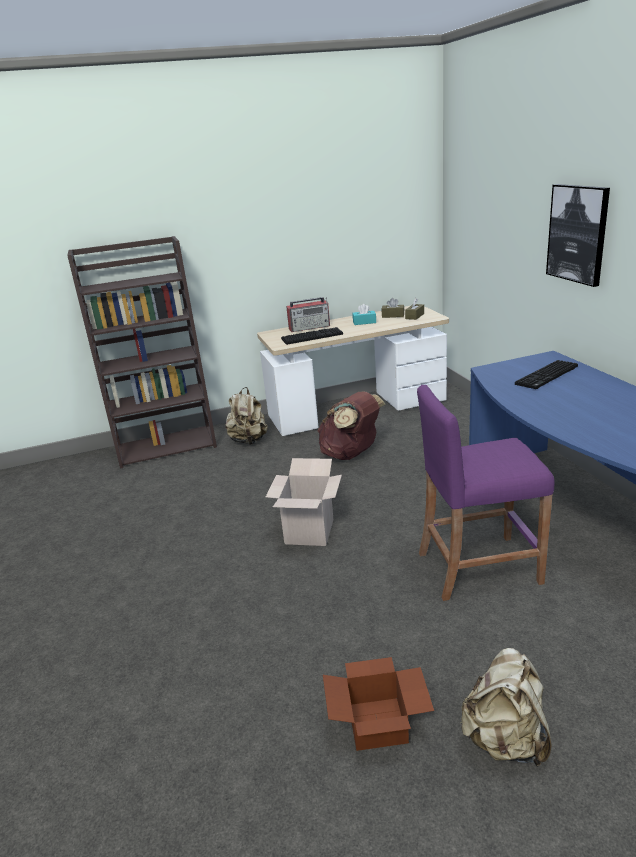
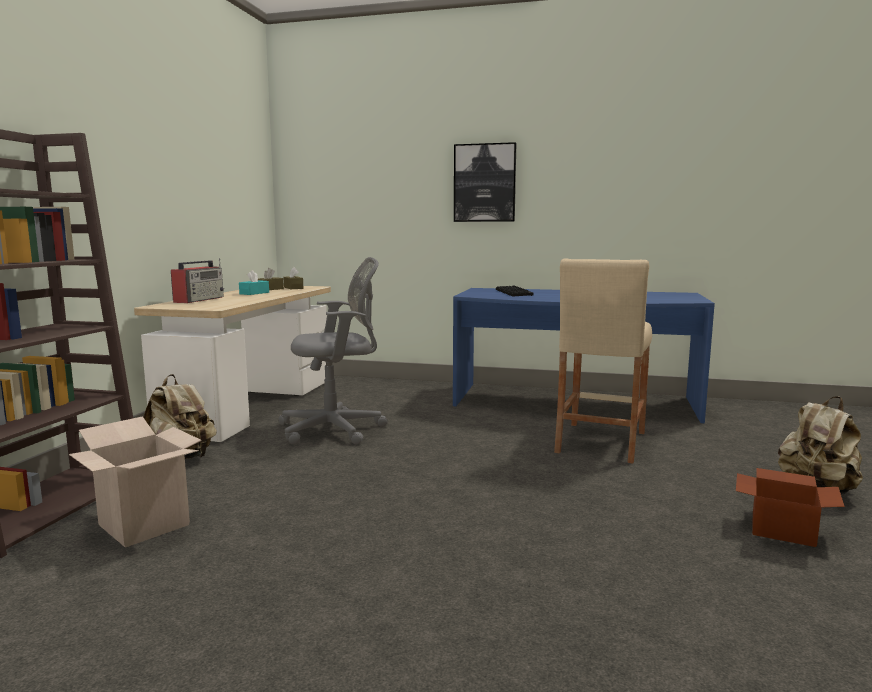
camera: 60 degrees left, 15 degrees down
(309, 532) = (448, 481): cardboard box -> cardboard box (144, 525)
(312, 336) = (230, 302): keyboard -> none
(351, 454) = (336, 429): brown backpack -> grey office chair
(478, 567) = (600, 442): purple stool -> beige stool

